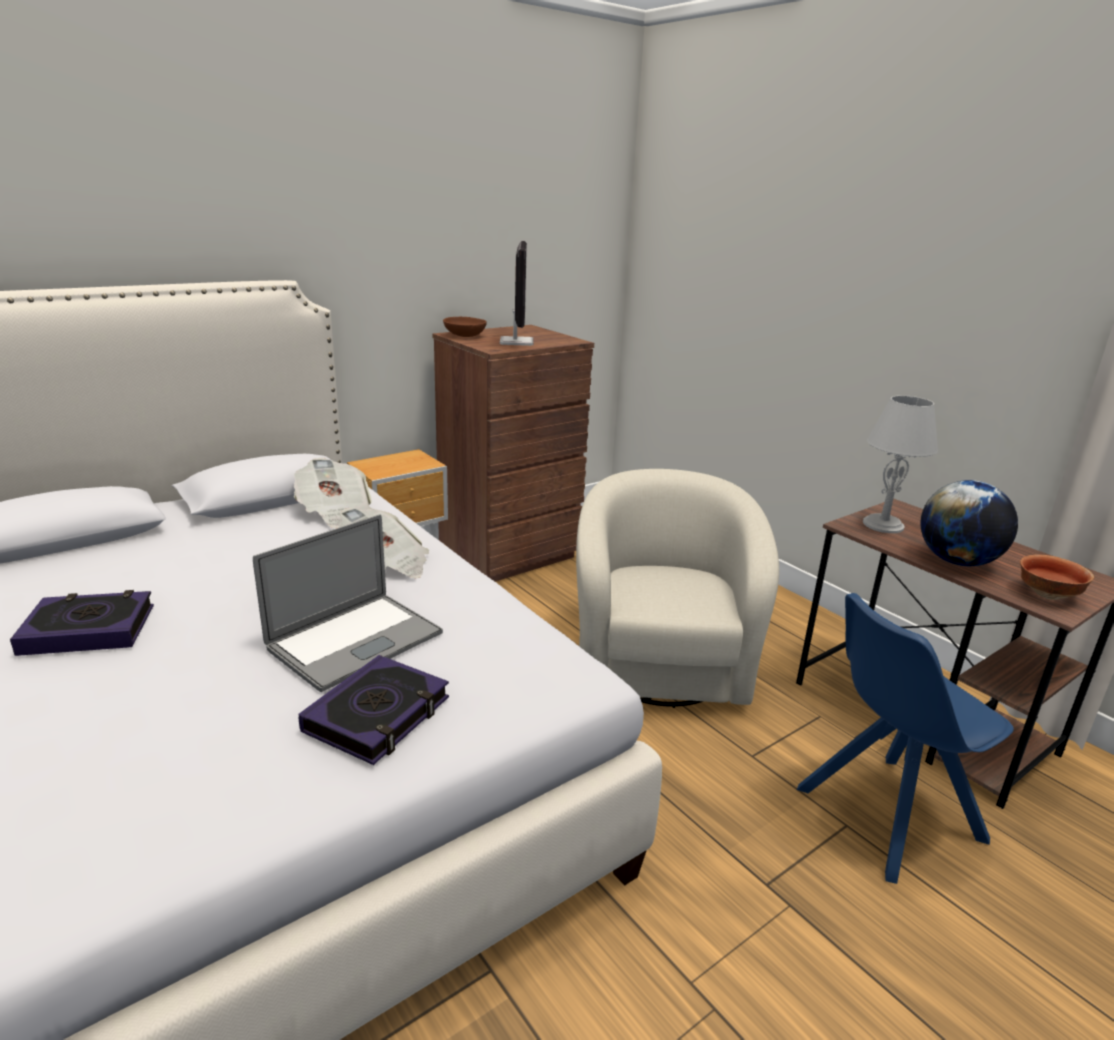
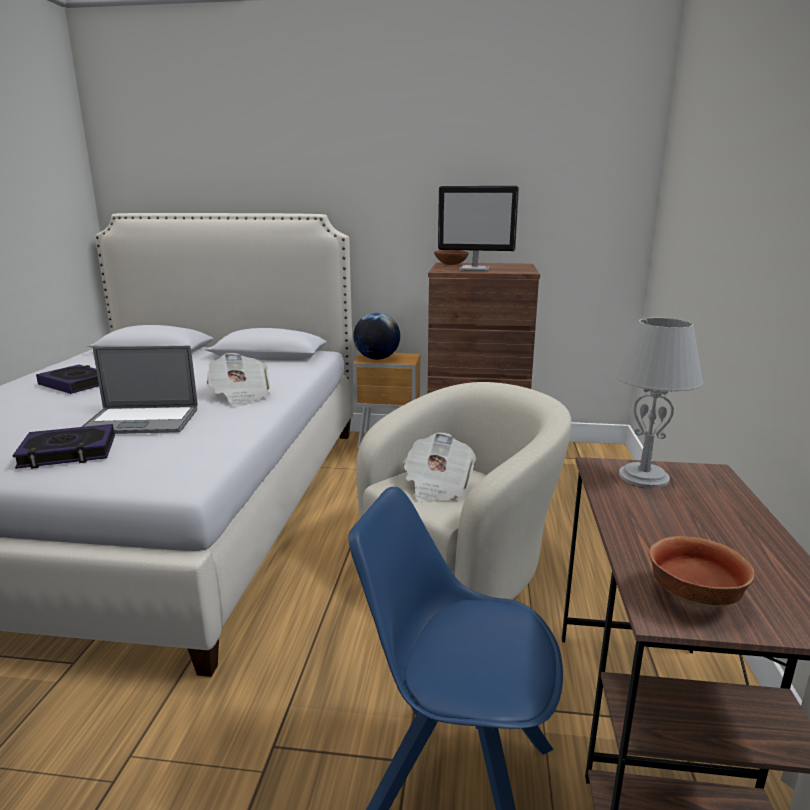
camera: 45 degrees right, 5 degrees down
(335, 512) = (279, 367): newspaper -> newspaper (437, 486)
(516, 342) = (475, 269): monitor -> monitor turned 60 degrees clockwise
(957, 561) = (650, 529): globe -> globe (377, 358)

